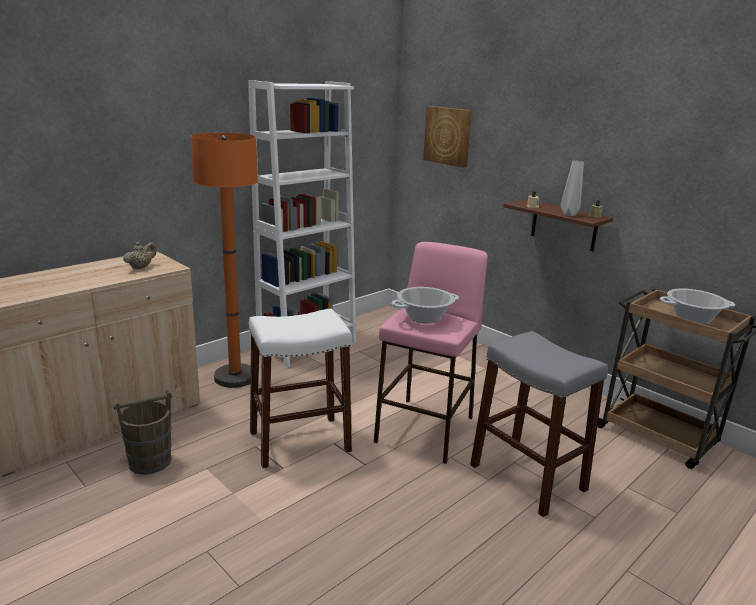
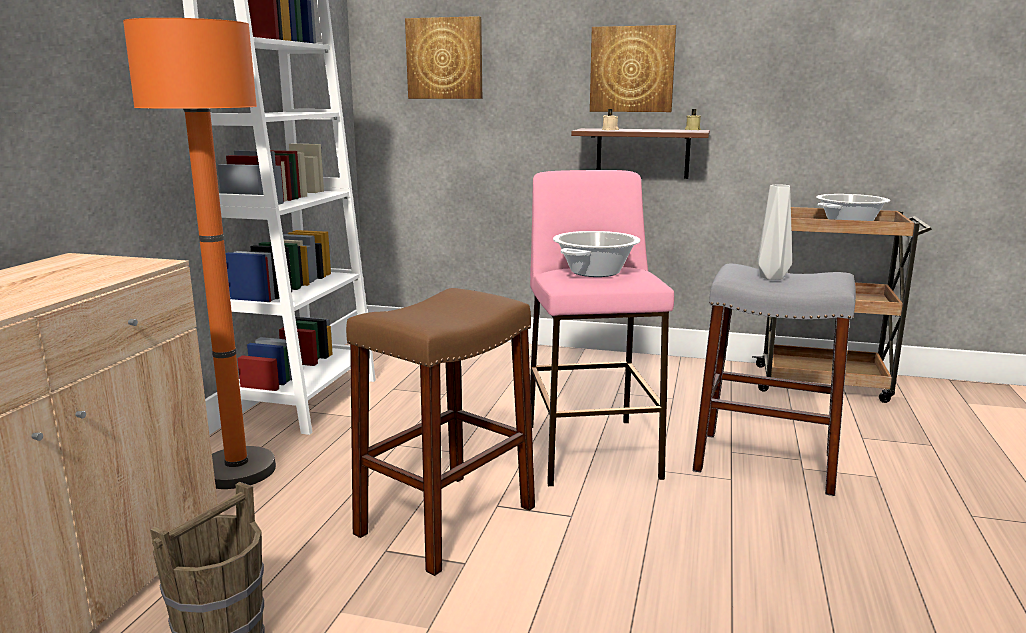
camera: 30 degrees left, 5 degrees down
(141, 267) = (87, 272): beige teapot -> none
(300, 441) = (447, 520): white stool -> brown stool
(563, 162) = (632, 69): none -> picture
(568, 214) = (664, 130): grey vase -> grey vase (770, 277)

